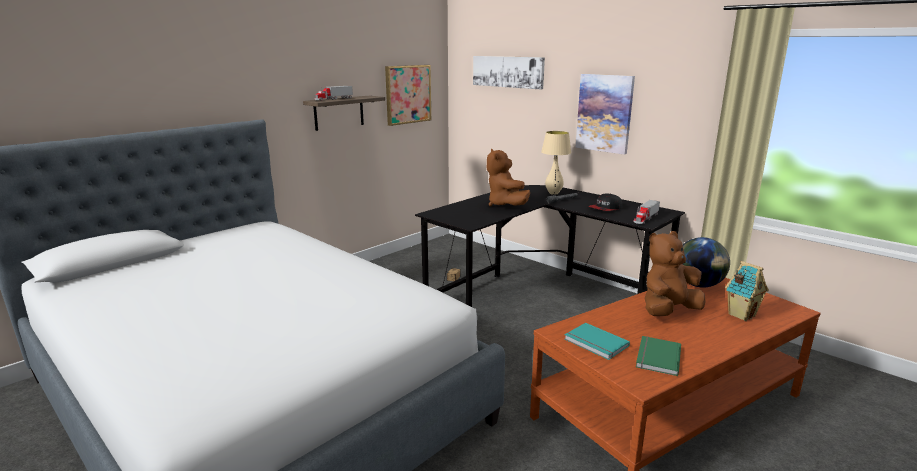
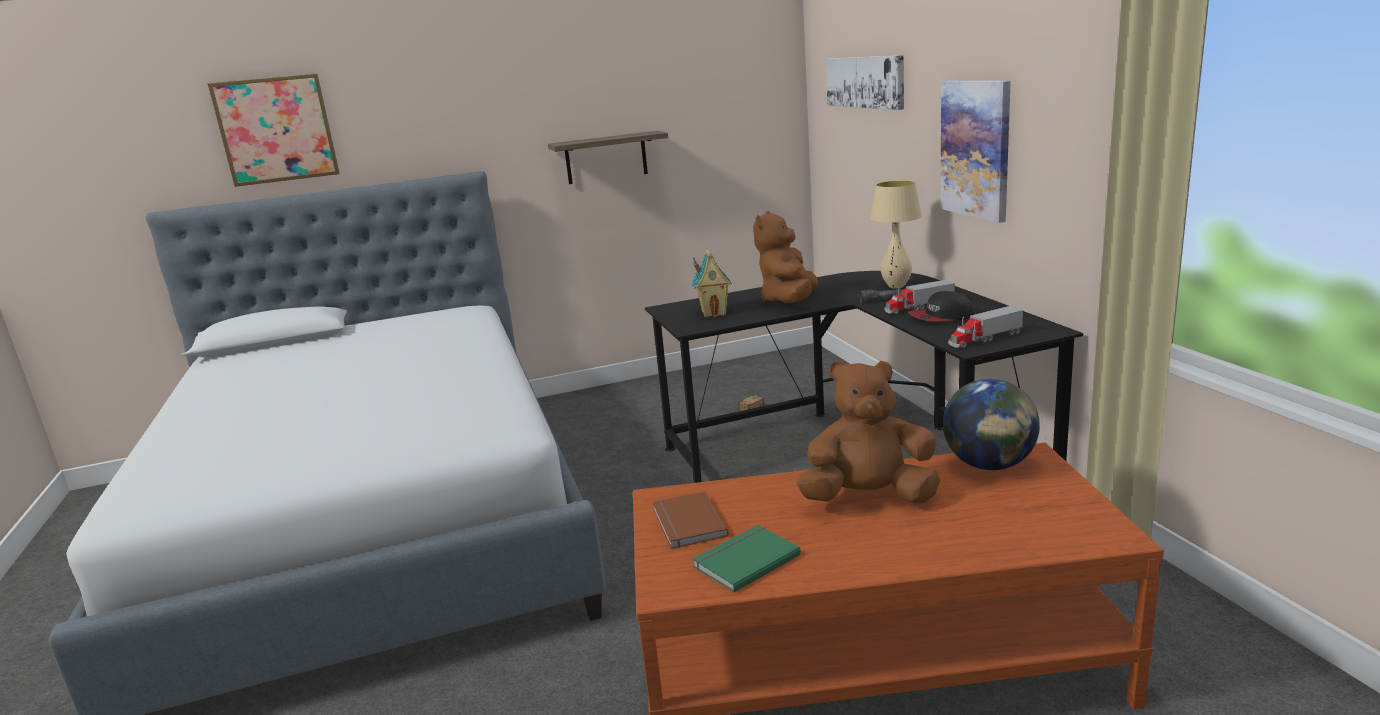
camera: 30 degrees right, 0 degrees up
(333, 99) = (590, 139): toy truck -> toy truck (918, 307)
(408, 94) = (727, 125): picture -> picture (276, 129)
(595, 343) = (686, 523): turquoise book -> brown book
(741, 315) = (989, 525): toy house -> toy house (714, 313)

